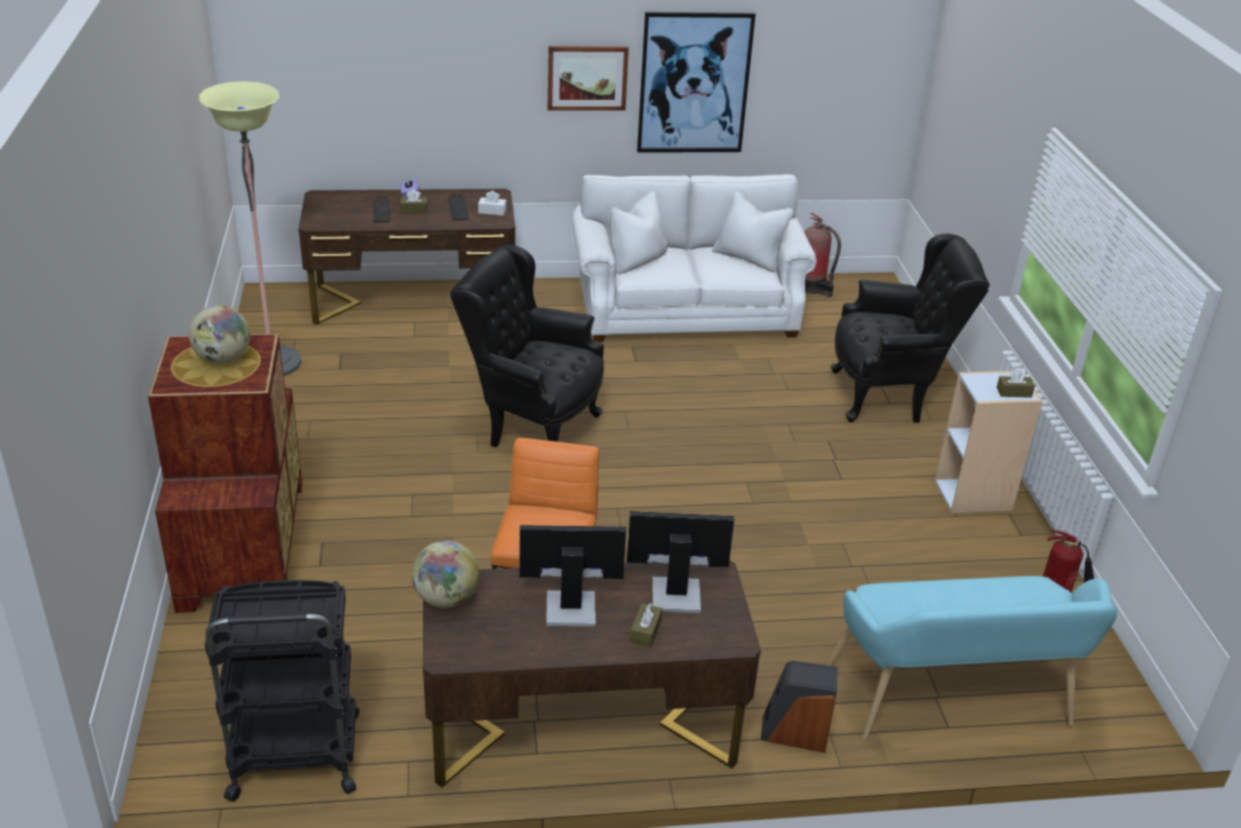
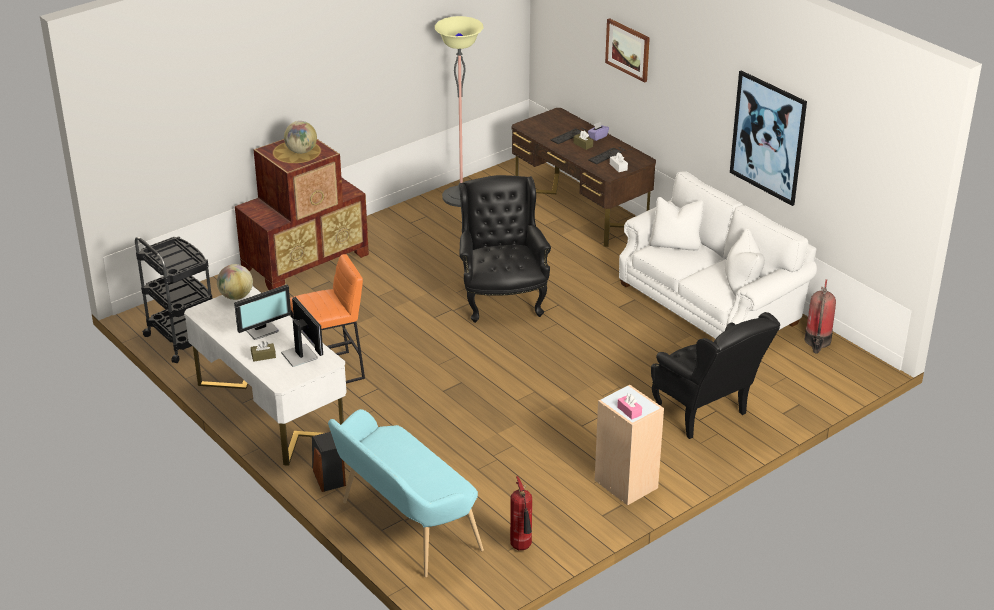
camera: 60 degrees right, 0 degrees up
(569, 607) = (261, 330): monitor -> monitor turned 90 degrees clockwise
(582, 729) = (270, 410): brown desk -> white desk
(587, 77) = (706, 103): picture -> picture (628, 49)
(1014, 392) = (629, 411): brown tissue box -> pink tissue box

